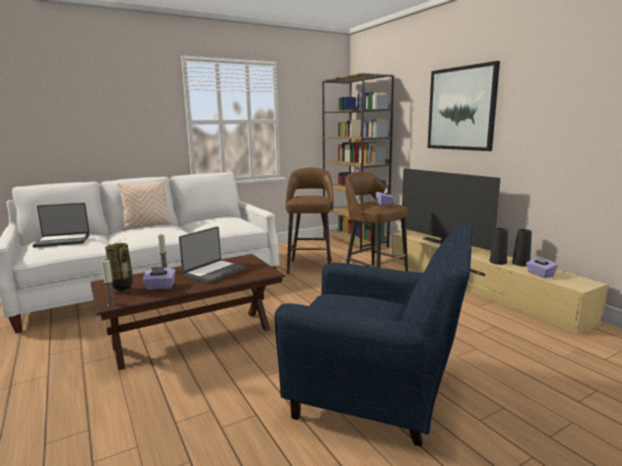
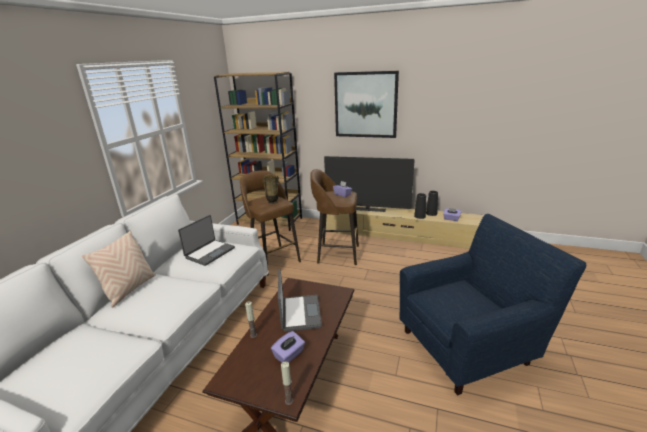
camera: 40 degrees left, 10 degrees up
(63, 241) = (71, 361): laptop -> laptop (209, 253)
(123, 290) = (263, 379): vase -> vase (272, 202)

